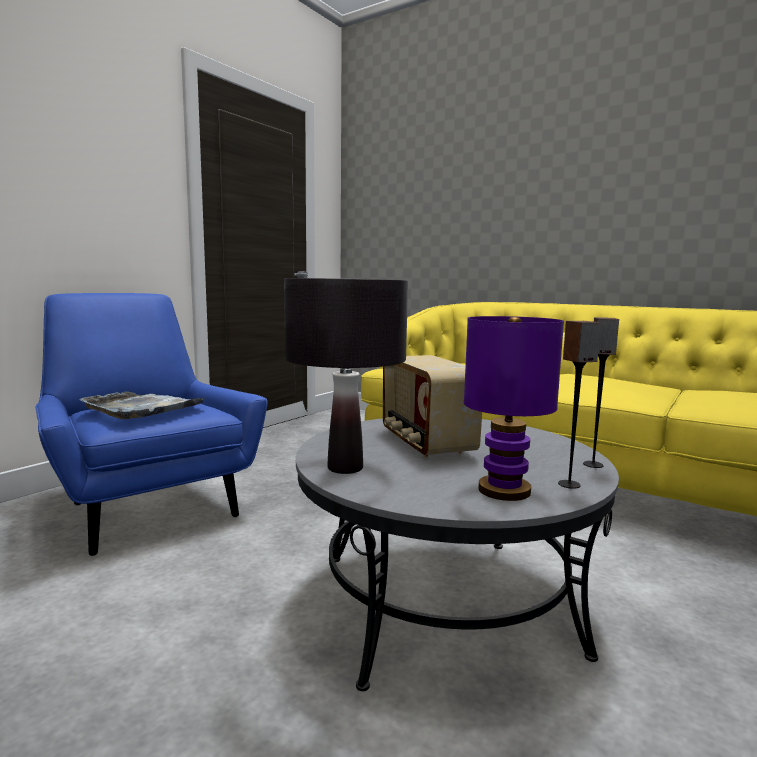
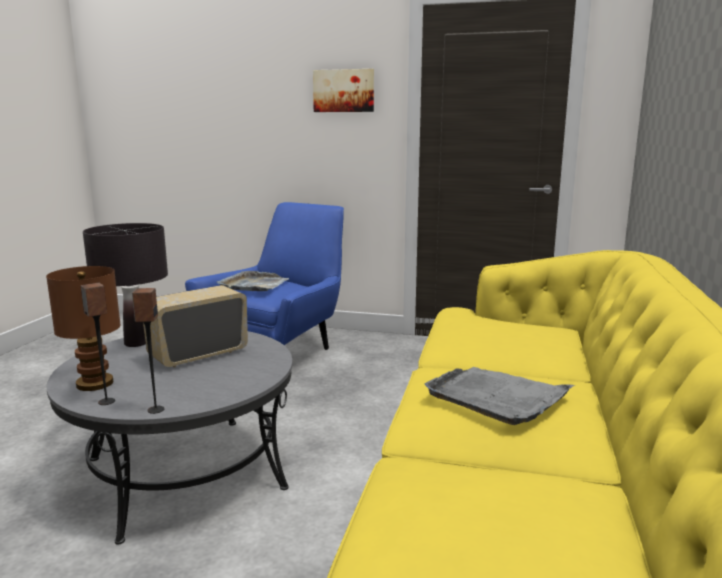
camera: 70 degrees right, 5 degrees up
(114, 143) = (344, 91): none -> picture
(504, 490) = (96, 383): purple table lamp -> brown table lamp
(593, 380) = (497, 397): none -> grey tray

